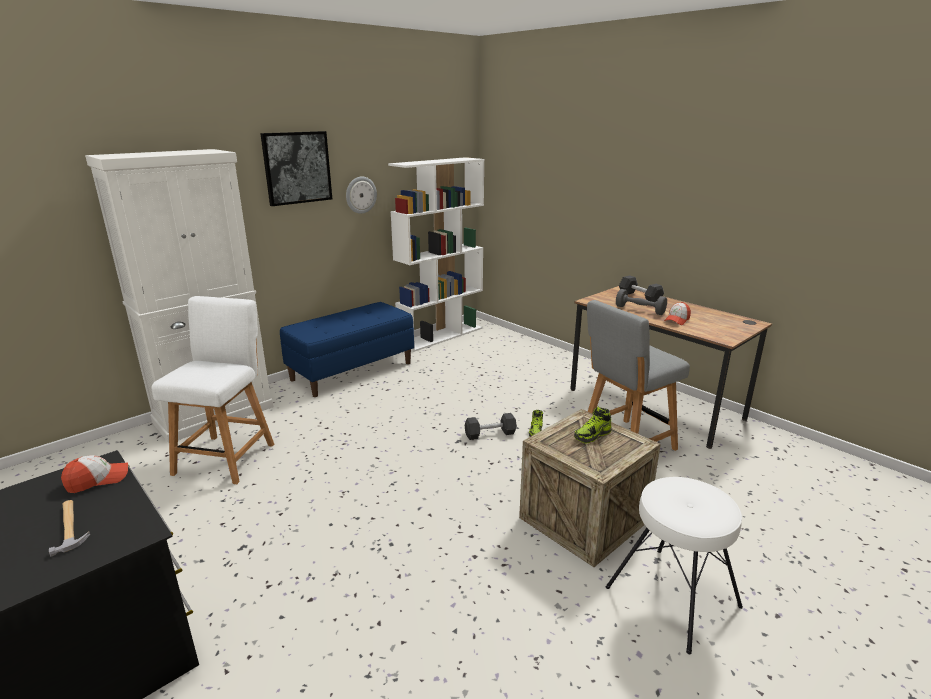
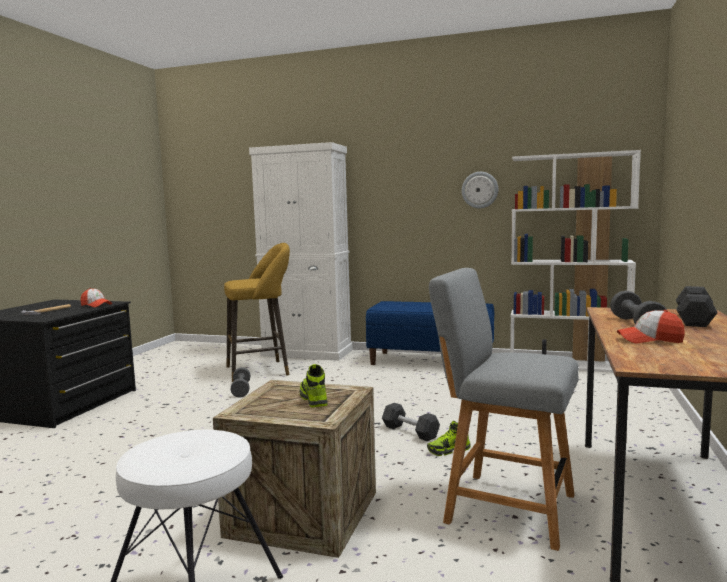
camera: 60 degrees right, 15 degrees down
(227, 456) = (261, 370): white chair -> yellow stool
(275, 485) = (241, 390): none -> grey dumbbell
(297, 167) = (415, 162): picture -> none
(592, 435) = (313, 399): shoe -> shoe turned 45 degrees clockwise

